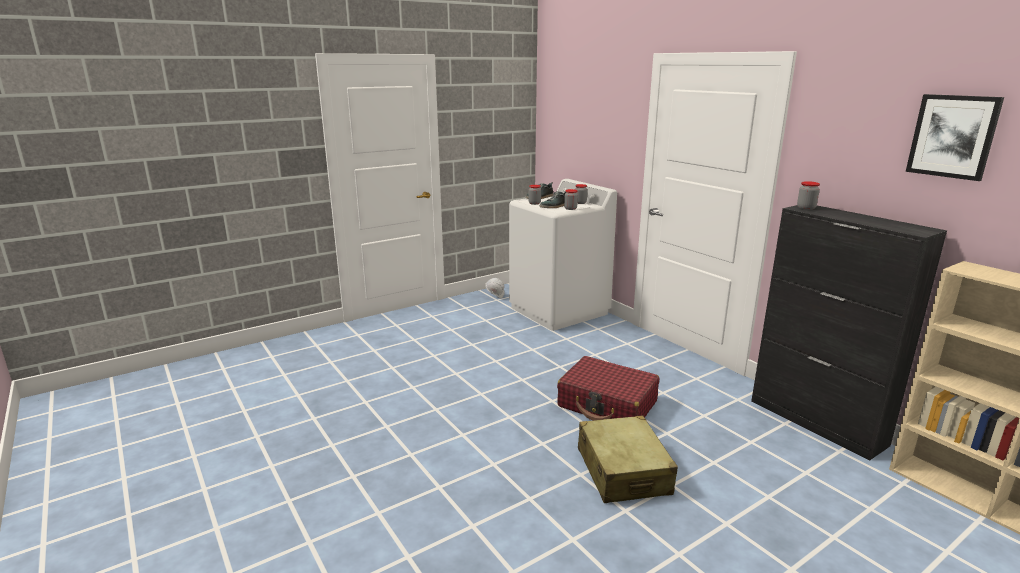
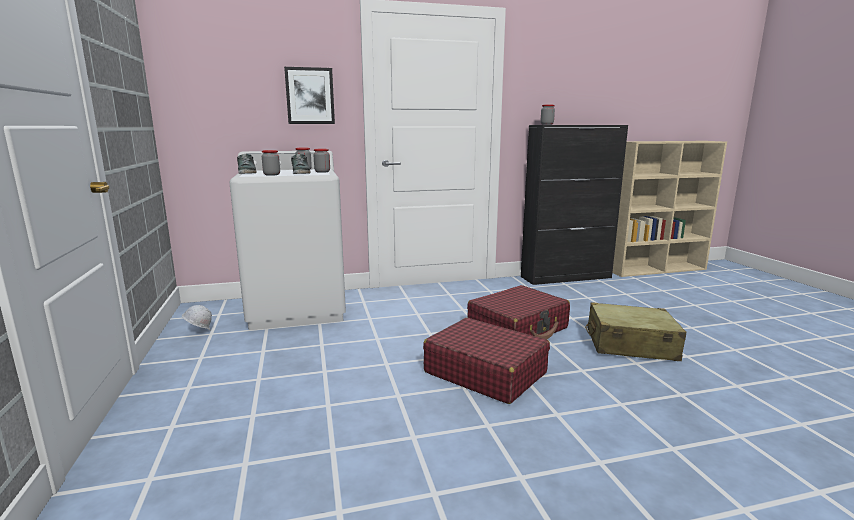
camera: 70 degrees left, 5 degrees down
(507, 399) = (485, 372): none -> red suitcase
(953, 136) = (605, 68): picture -> picture (310, 96)

